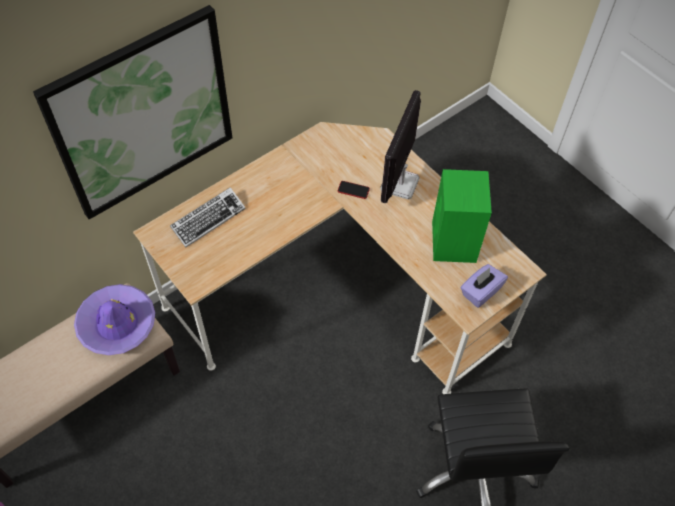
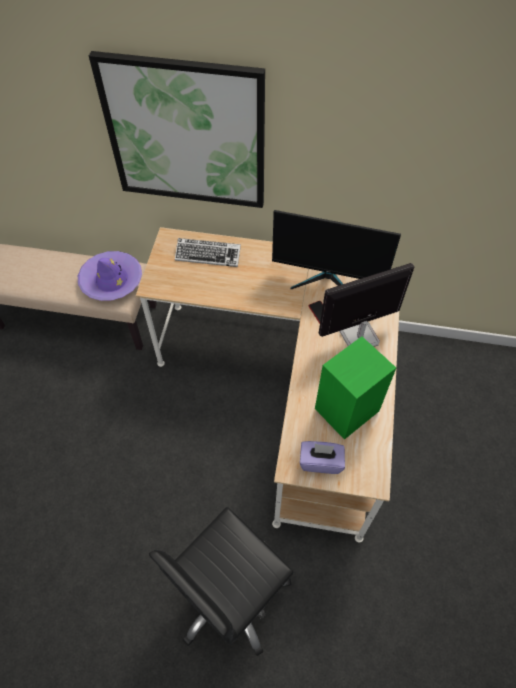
camera: 50 degrees right, 0 degrees up
(326, 160) = (327, 280): none -> monitor

